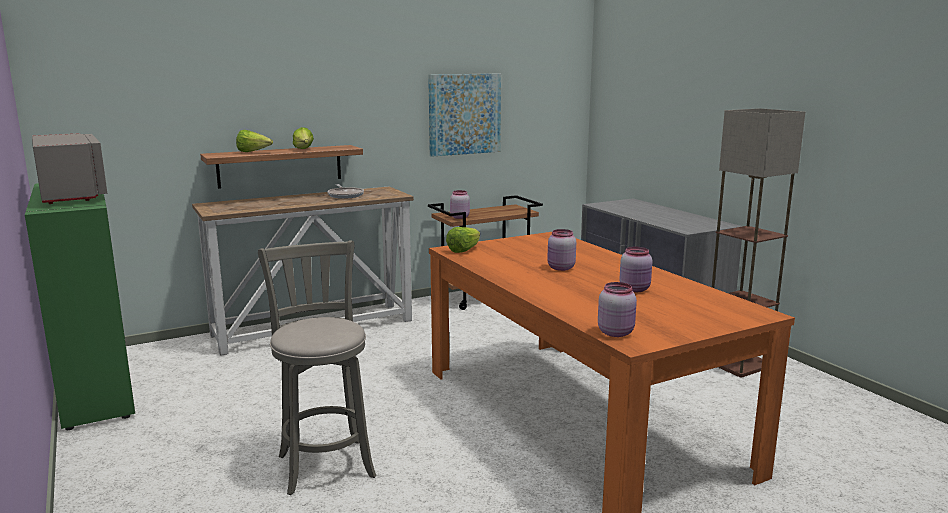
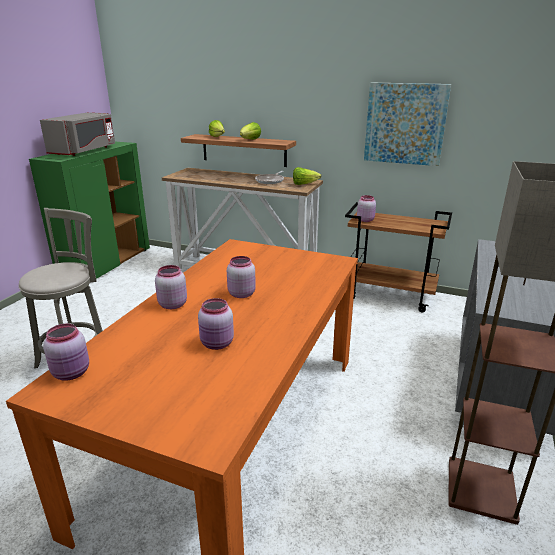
camera: 50 degrees right, 10 degrees up
(464, 250) = (239, 249): lettuce -> lettuce (304, 184)
(541, 288) = (172, 305): none -> pink jar

